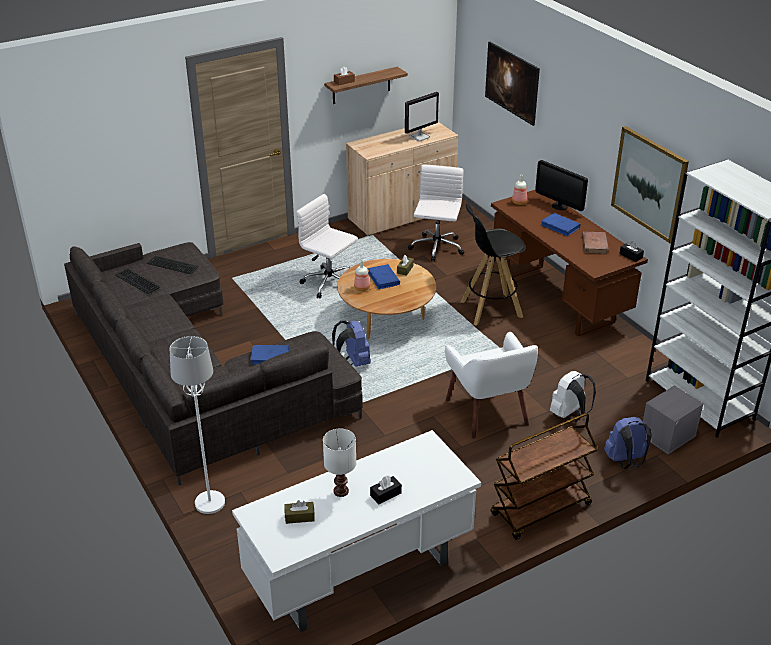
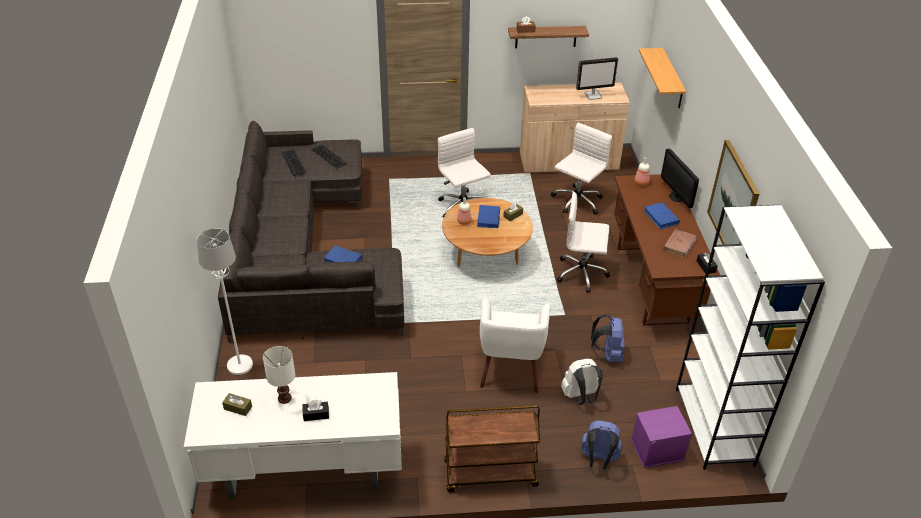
camera: 25 degrees right, 5 degrees up
(353, 362) = (431, 284): blue backpack -> blue backpack (608, 354)
(490, 309) = (582, 273): black stool -> white office chair
(511, 96) = (672, 79): picture -> shelf
(667, 435) = (657, 449): grey storage box -> purple storage box

